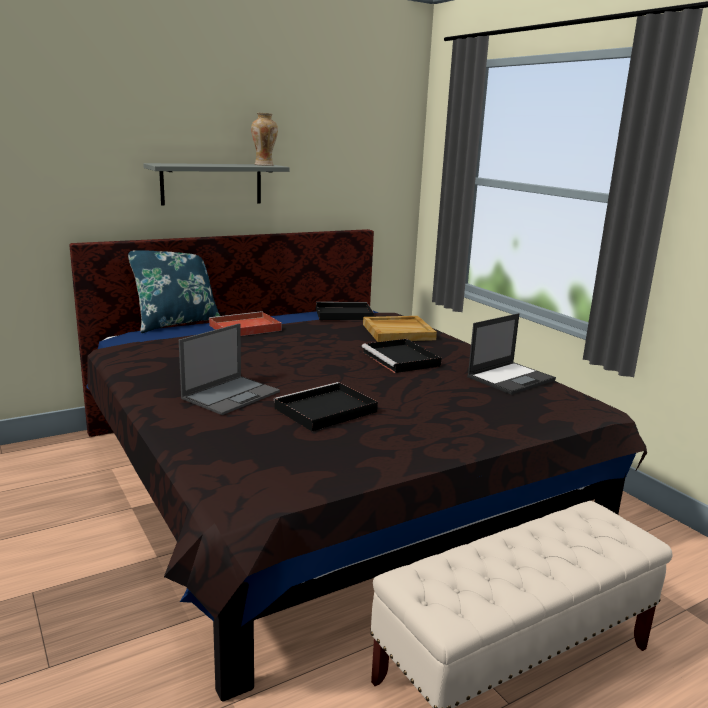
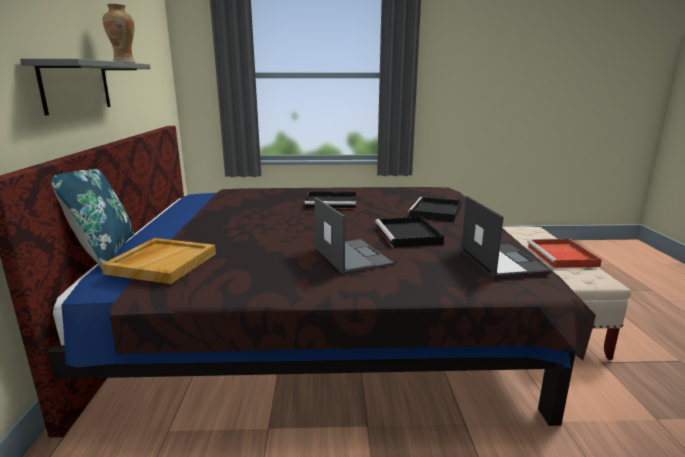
camera: 60 degrees left, 0 degrees up
(244, 328) = (185, 229): red tray -> red tray (563, 256)
(342, 314) = (208, 198): black tray -> black tray (436, 212)
(398, 332) = (275, 194): beige tray -> beige tray (162, 263)
(511, 378) = (391, 191): laptop -> laptop (501, 260)

